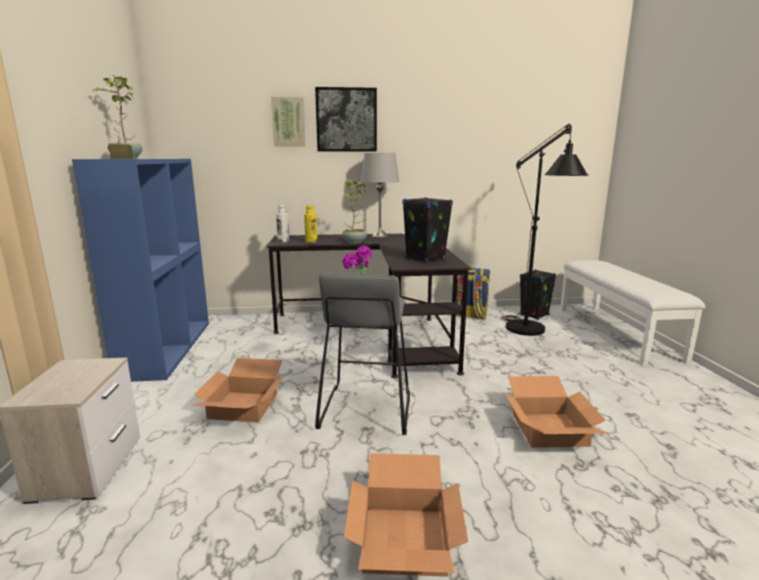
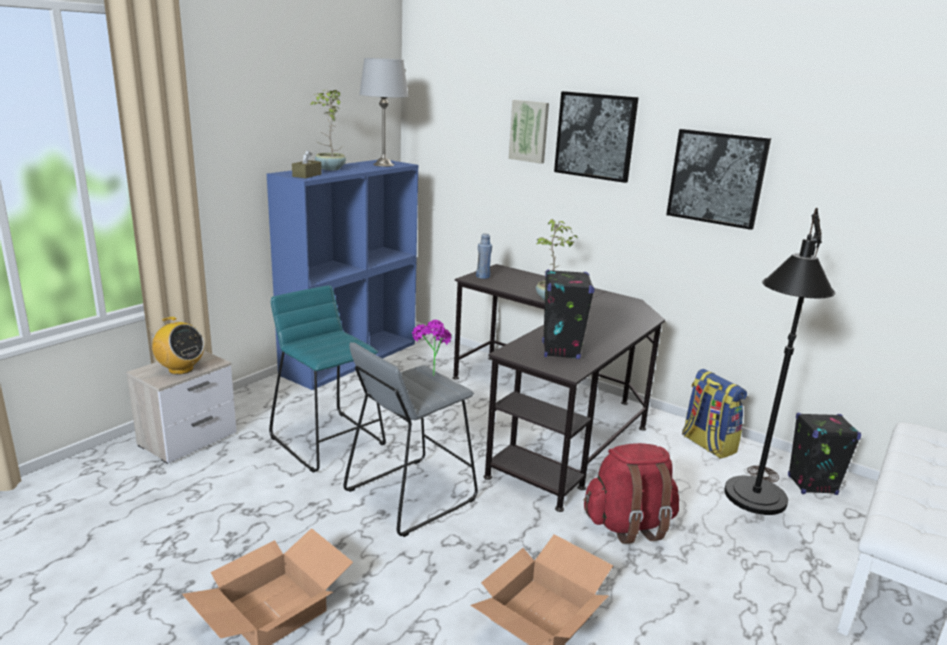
camera: 40 degrees right, 5 degrees up
(75, 380) = (180, 369): none -> radio
(243, 405) = (328, 440): cardboard box -> turquoise stool
(283, 241) = (483, 276): white bottle -> blue bottle
(311, 242) = (507, 285): yellow bottle -> none
(380, 236) = (604, 297): grey table lamp -> grey table lamp (383, 165)
(438, 139) = (717, 178): none -> picture
(502, 364) = (628, 525): none -> red backpack

